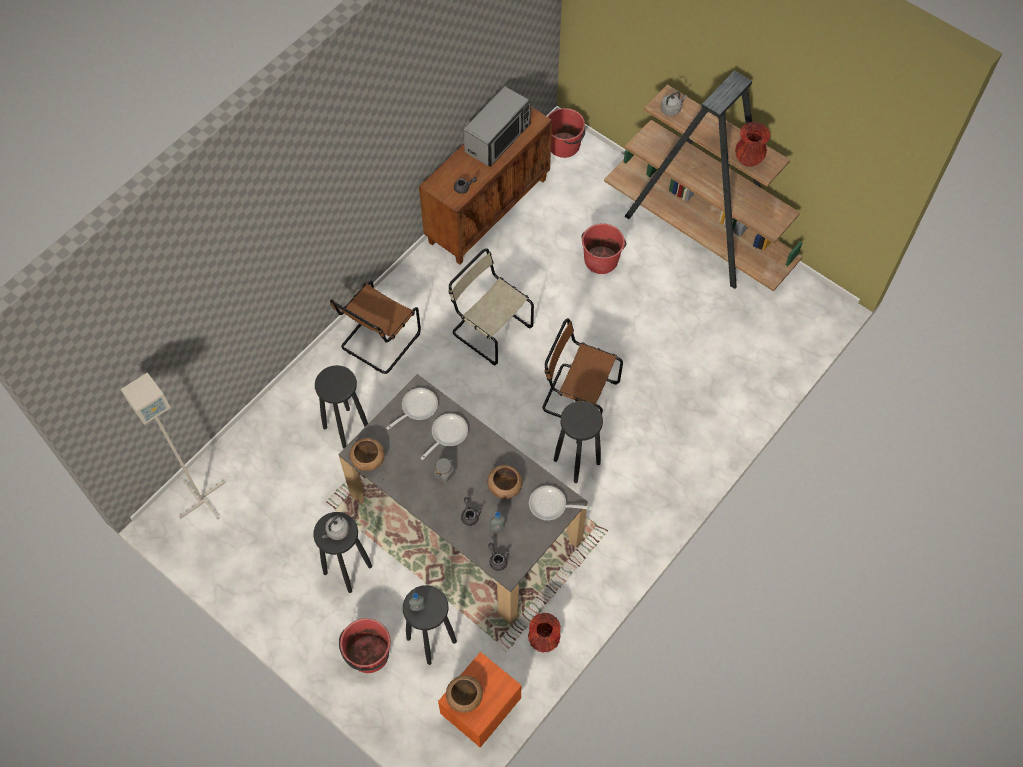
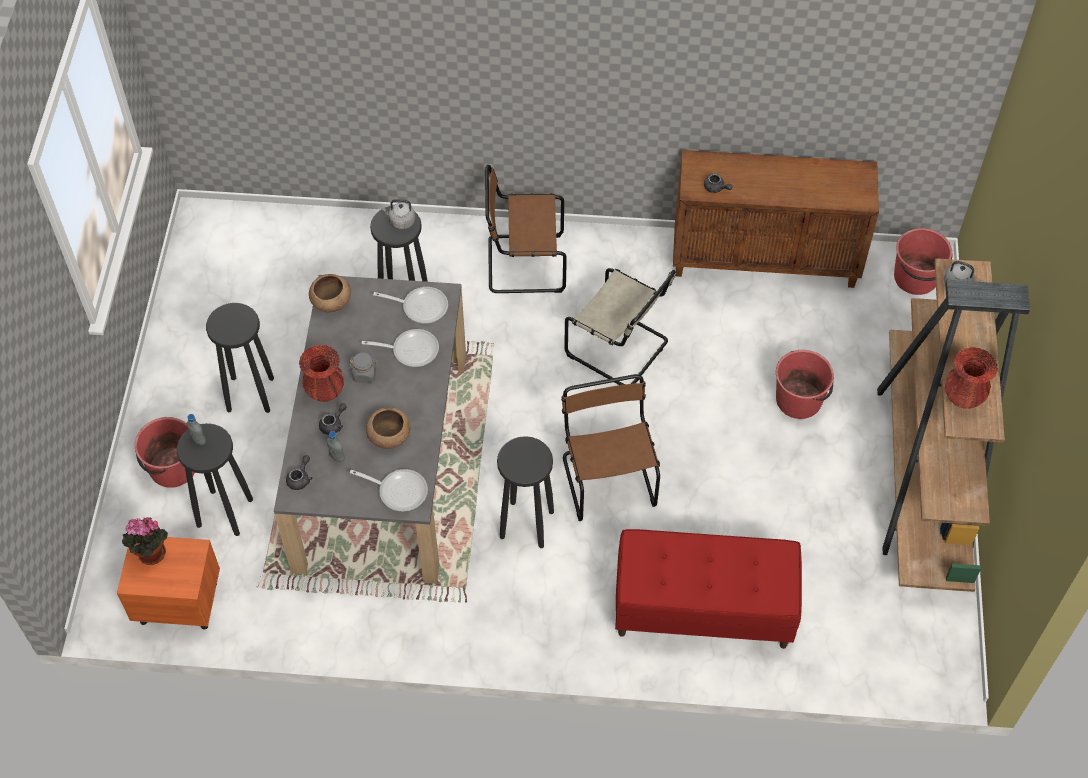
camera: 55 degrees right, 5 degrees down
(201, 501) = (237, 233): grey floor lamp -> none
(337, 531) = (233, 324): grey kettle -> grey kettle (400, 221)
(465, 697) = (150, 555): brown bowl -> potted plant
(489, 329) = (620, 349): beige chair -> beige chair turned 120 degrees clockwise
(498, 138) = (807, 180): microwave -> none
(543, 640) = (294, 615): red vase -> red vase (325, 390)
(551, 505) = (399, 491): frying pan -> frying pan turned 135 degrees clockwise
(705, 403) = (703, 609): none -> red bench

